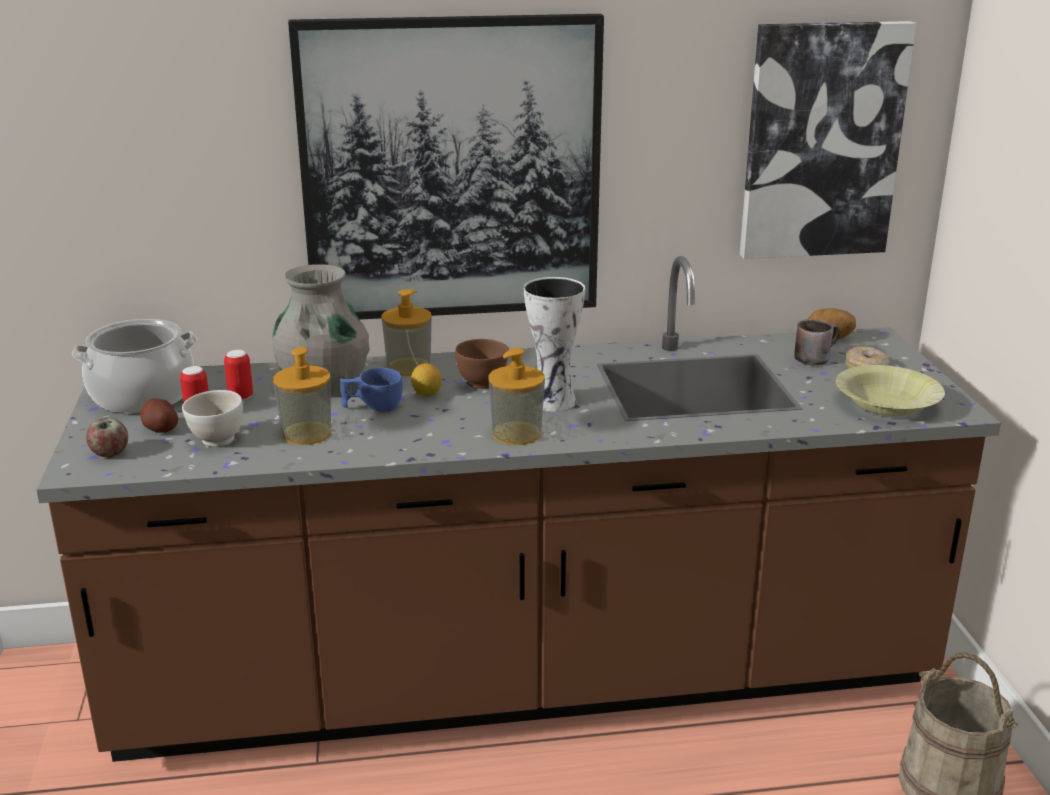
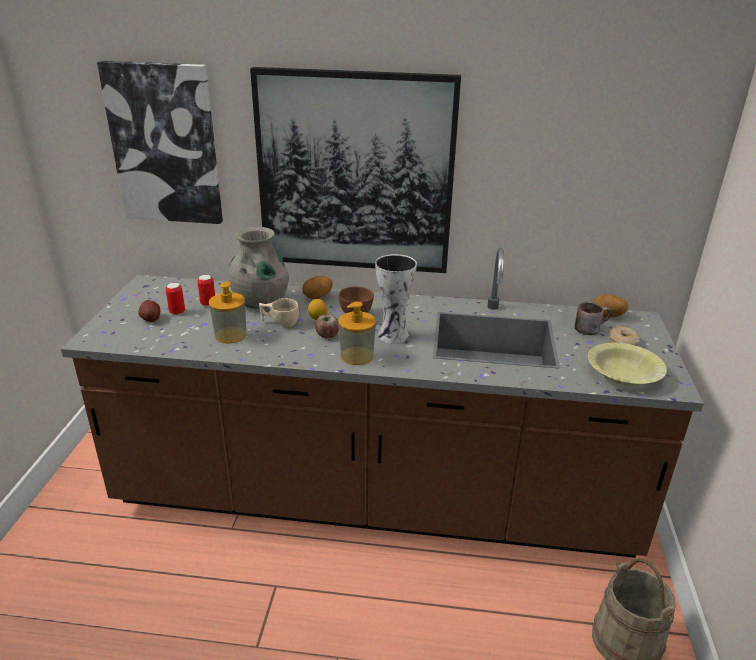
camera: 15 degrees right, 5 degrees up
(109, 453) = (113, 331): apple -> apple (327, 336)
(143, 395) = (155, 294): cooking pot -> none
(217, 440) = (177, 332): white bowl -> none
(372, 407) = (280, 322): blue cup -> beige cup
(408, 367) = (318, 297): soap dispenser -> potato
(821, 141) = (618, 177): picture -> picture (165, 144)

